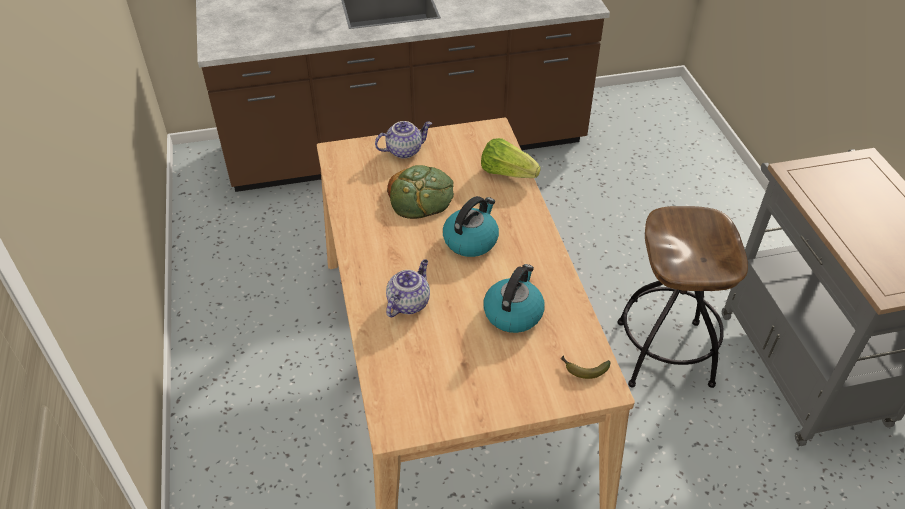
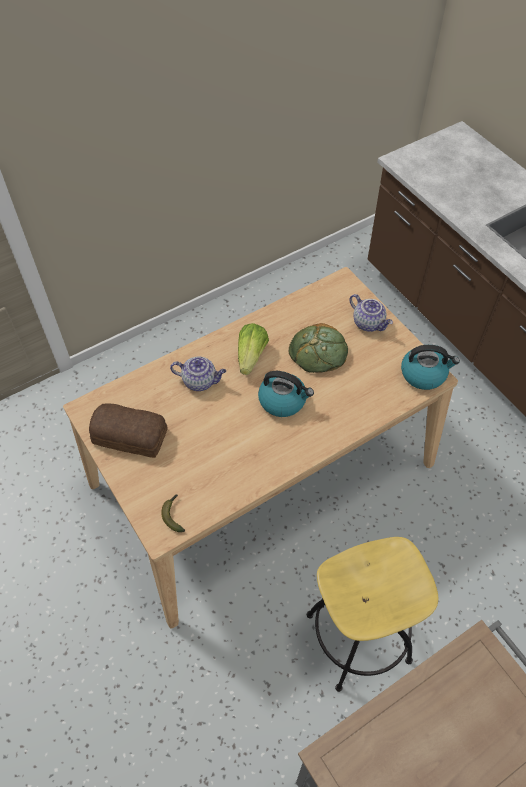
camera: 70 degrees right, 10 degrees up
(455, 388) = (129, 435): none -> bread
(507, 173) = (379, 403): lettuce -> lettuce (251, 356)
(513, 313) = (215, 451): kettle -> kettle (424, 374)
(664, 353) = (357, 637): brown stool -> yellow stool

